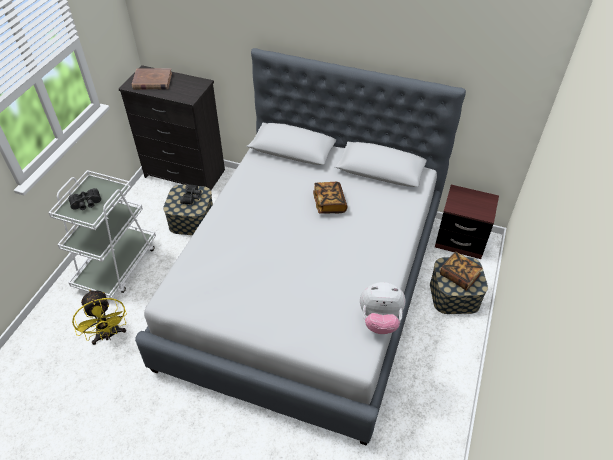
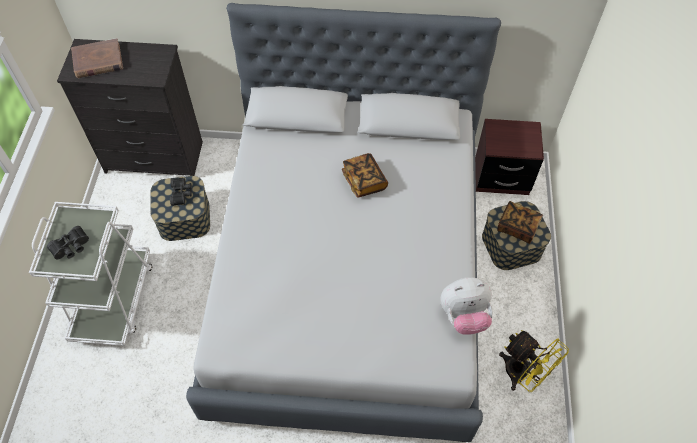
camera: 15 degrees left, 10 degrees up
(108, 335) = (136, 389): yellow fan -> yellow fan (522, 374)

